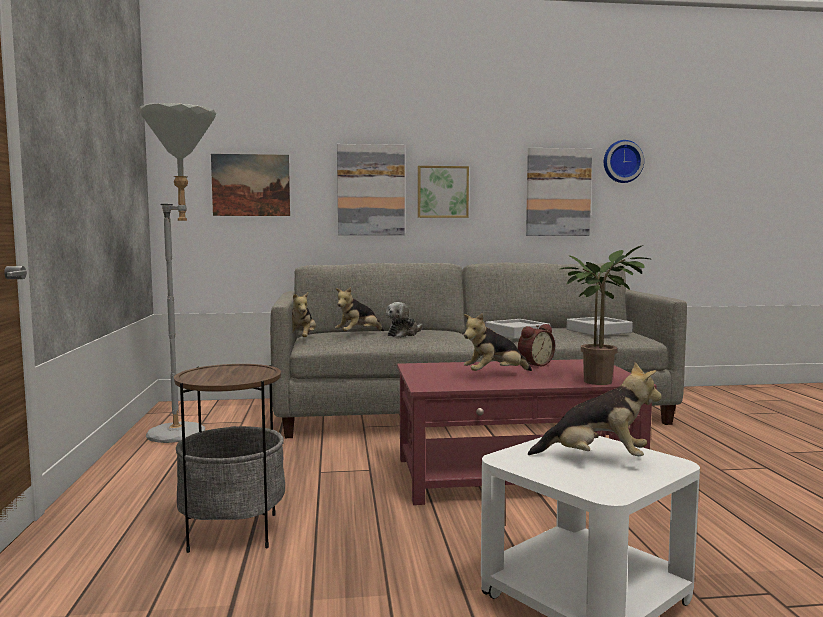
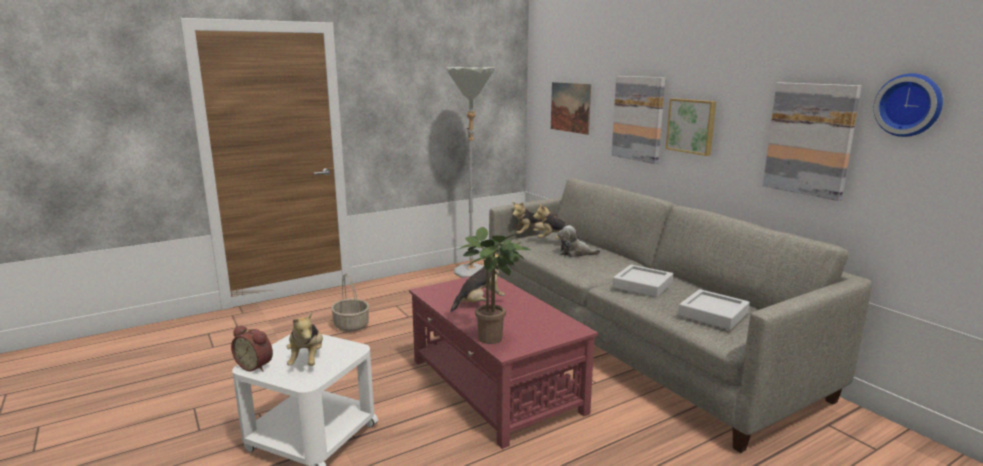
camera: 65 degrees right, 10 degrees up
(233, 532) = (352, 325): side table -> basket
(495, 375) = (480, 303): plush toy -> plush toy turned 105 degrees clockwise
(534, 364) = (535, 310): alarm clock -> alarm clock (256, 365)

